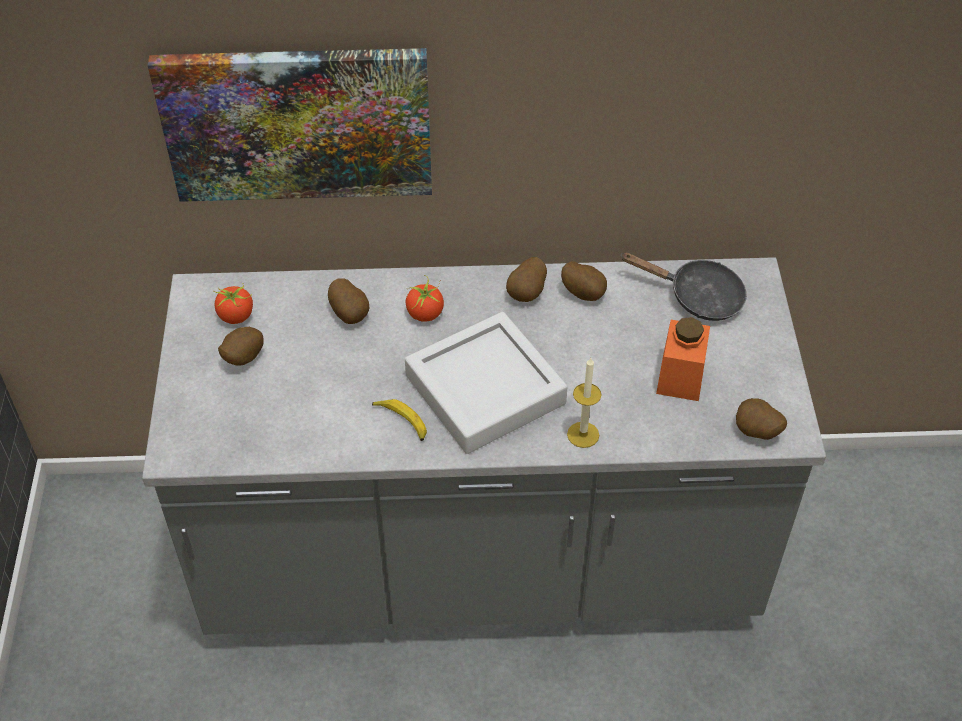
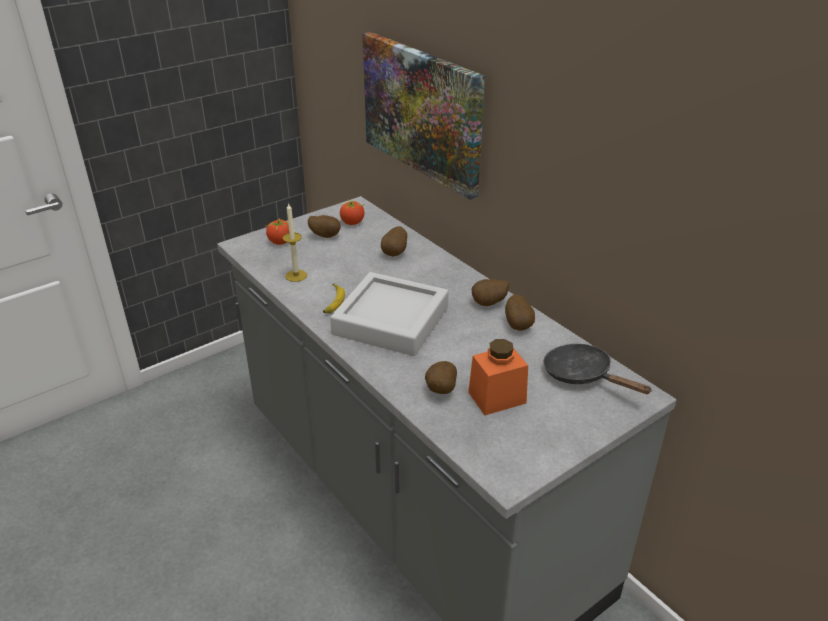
camera: 55 degrees right, 15 degrees down
(425, 313) = (426, 276): tomato -> tomato (280, 242)
(583, 434) = (396, 374): candle -> candle (296, 275)
(697, 297) = (582, 375): black frying pan -> black frying pan turned 150 degrees clockwise
(756, 433) = (486, 458): potato -> potato (440, 391)

